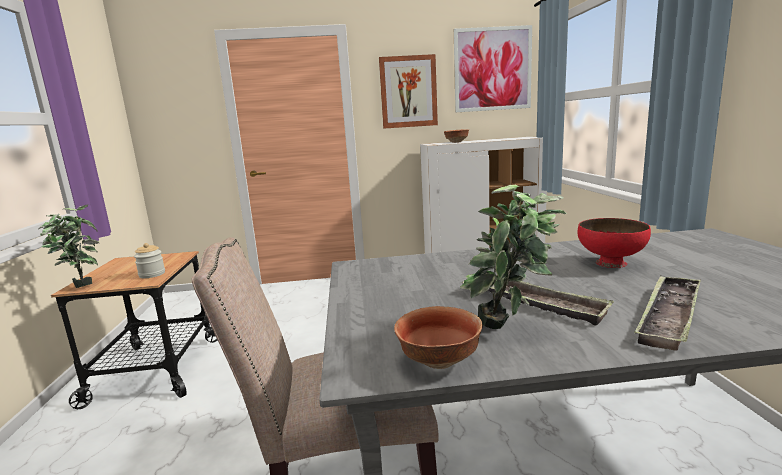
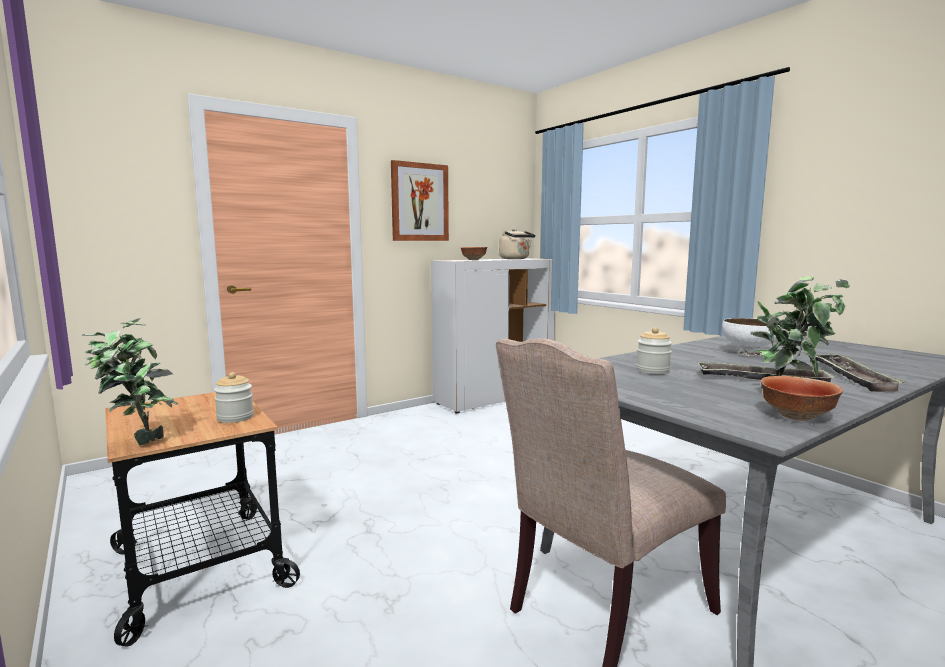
camera: 30 degrees left, 5 degrees down
(440, 274) = (652, 370): none -> jar
(492, 69) = (496, 188): picture -> none
(504, 139) = (516, 259): none -> beige kettle
(610, 263) = (748, 353): red bowl -> white bowl

